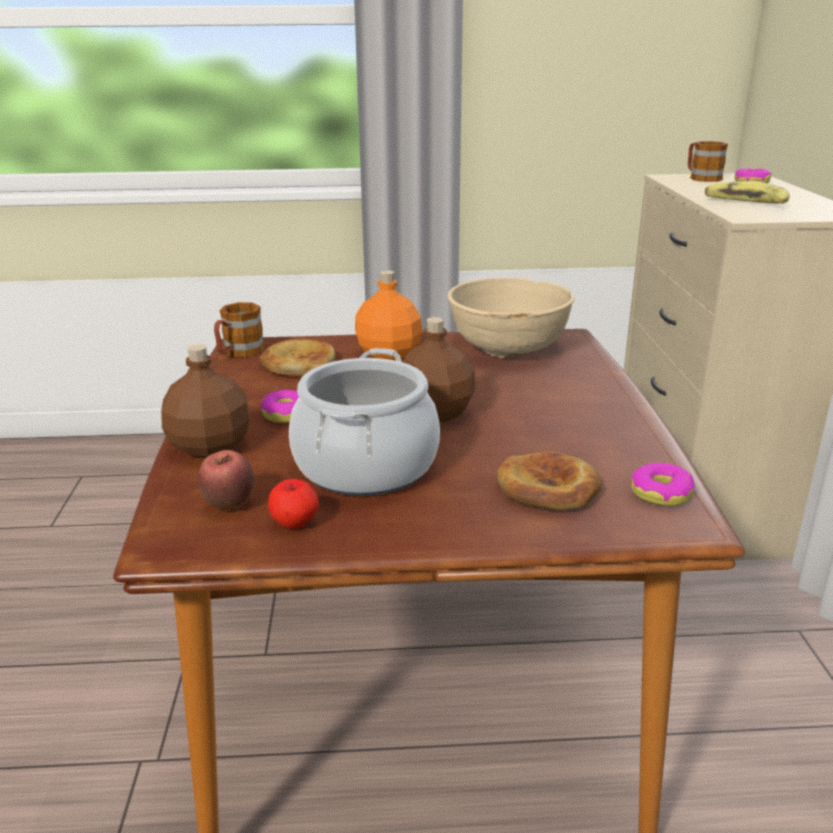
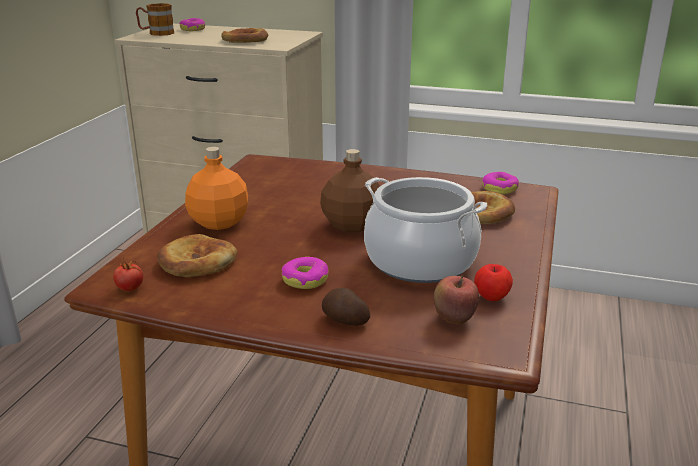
camera: 70 degrees left, 0 degrees up
(211, 446) = (344, 320): brown bottle -> potato
(238, 353) = (130, 288): mug -> tomato
(508, 348) = (259, 181): beige bowl -> none
(745, 203) = (245, 40): banana -> bread

